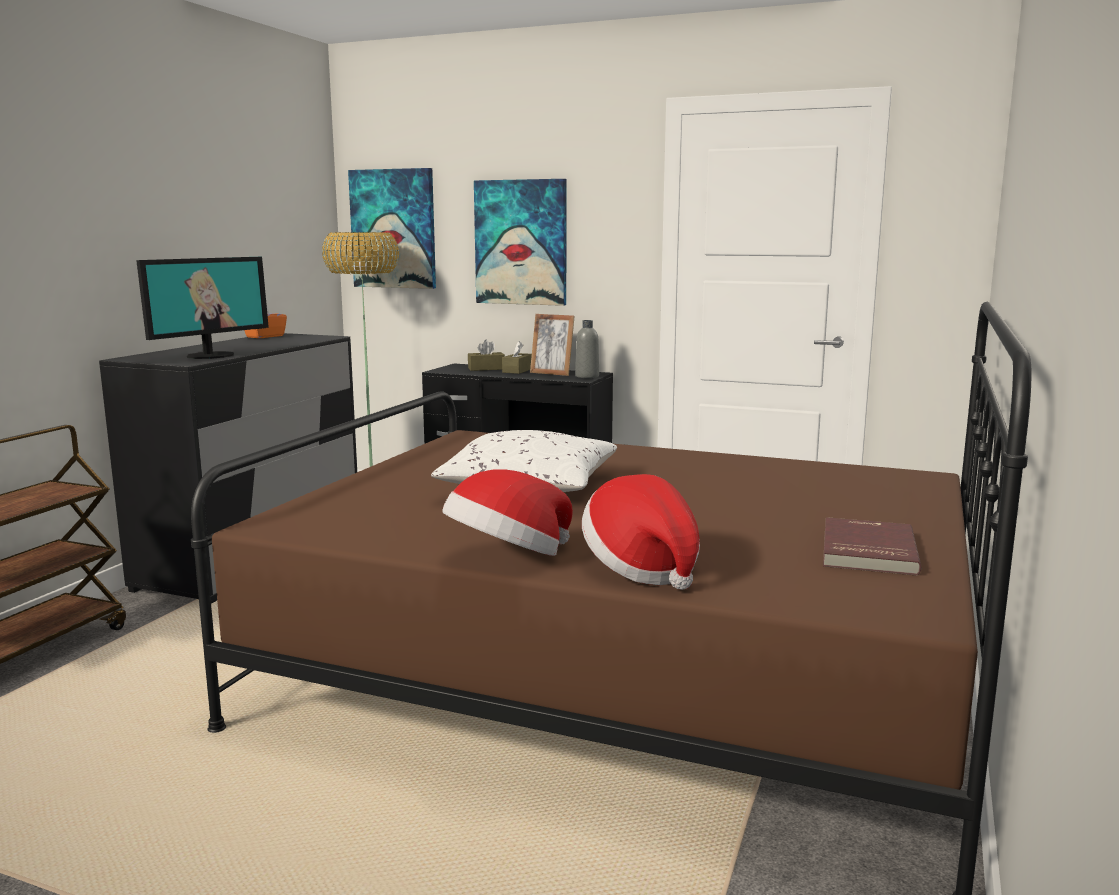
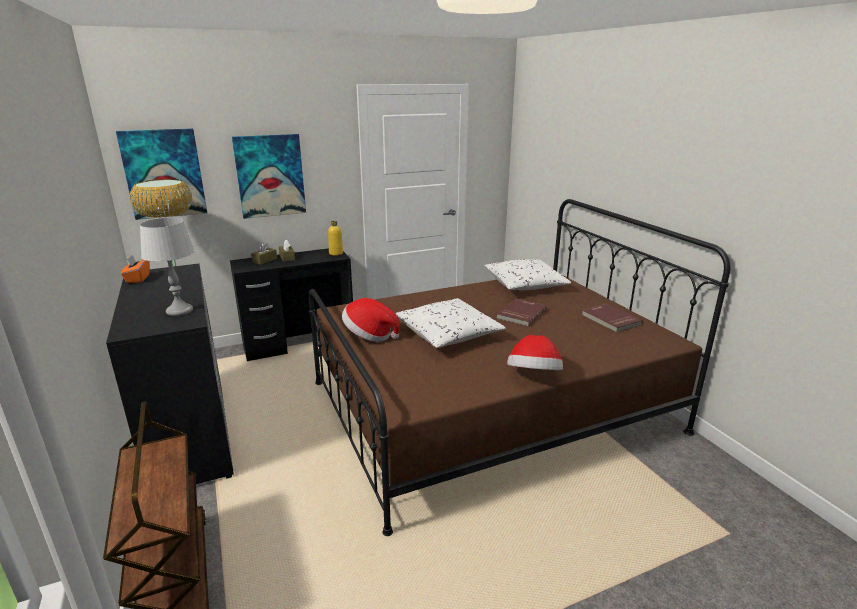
camera: 45 degrees left, 10 degrees up
(210, 355) = (179, 310): monitor -> grey table lamp
(552, 373) = (312, 255): picture frame -> none
(587, 376) = (336, 253): grey bottle -> yellow bottle
(642, 568) = (579, 358): hat -> hat (369, 335)
(709, 499) = (520, 314): none -> red book
(829, 475) = (524, 285): none -> white pillow

